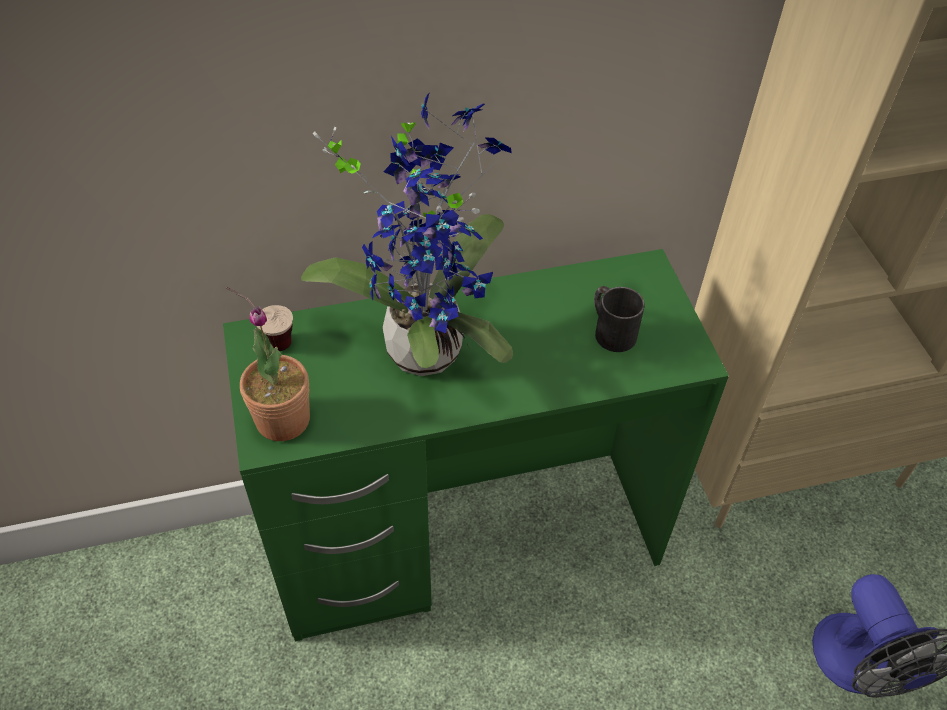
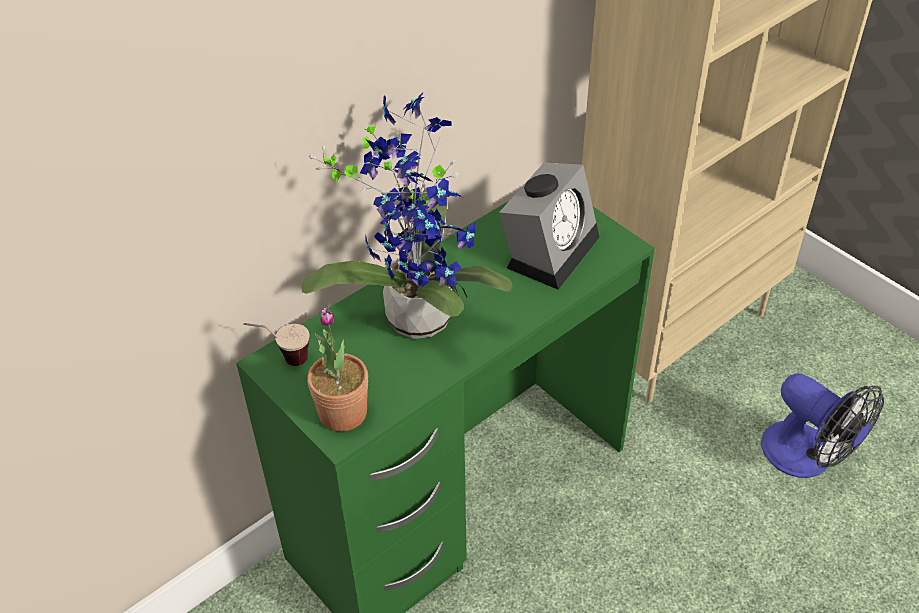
camera: 25 degrees left, 5 degrees down
(610, 330) = (550, 248): black mug -> alarm clock

